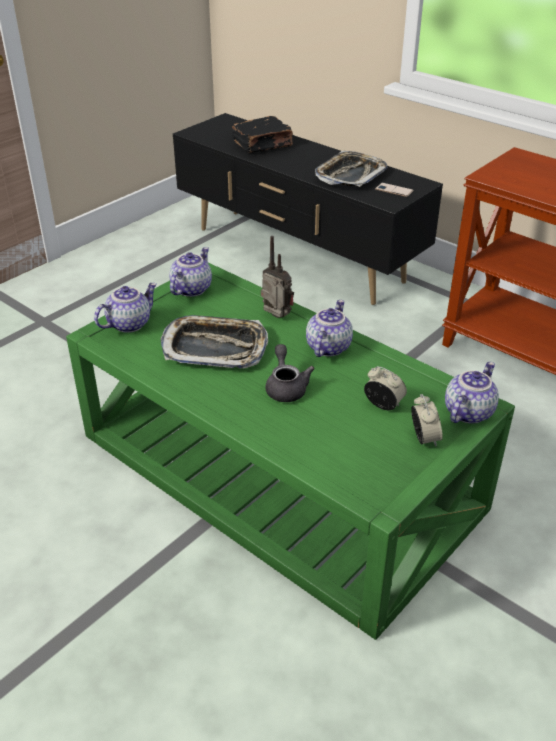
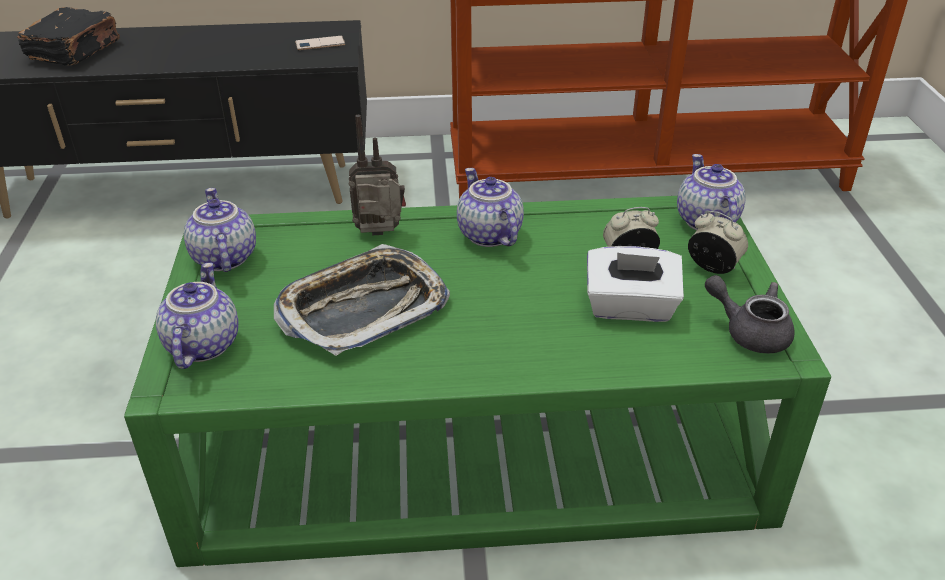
camera: 45 degrees left, 0 degrees up
(286, 387) = (511, 301): grey teapot -> grey teapot (749, 331)
(340, 428) = (630, 308): none -> white tissue box
(350, 175) = (245, 46): tray -> none

